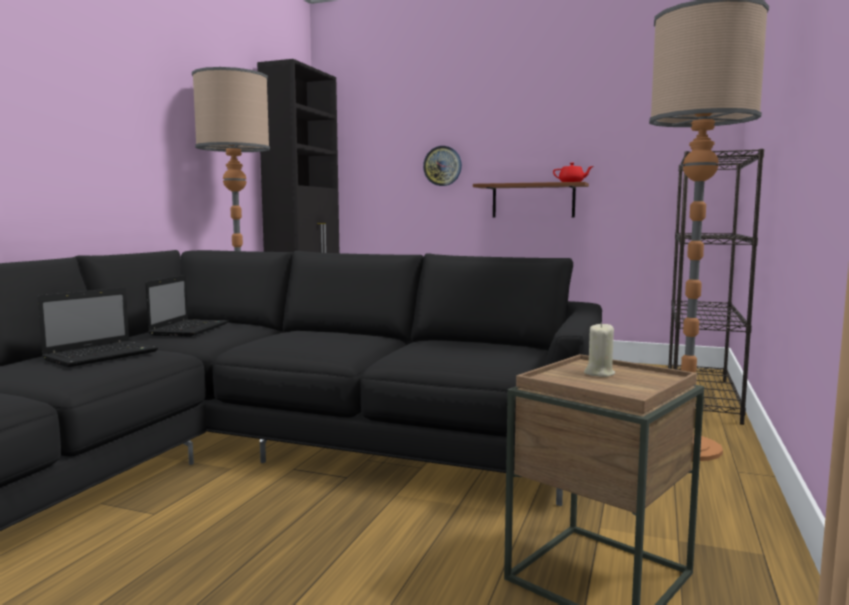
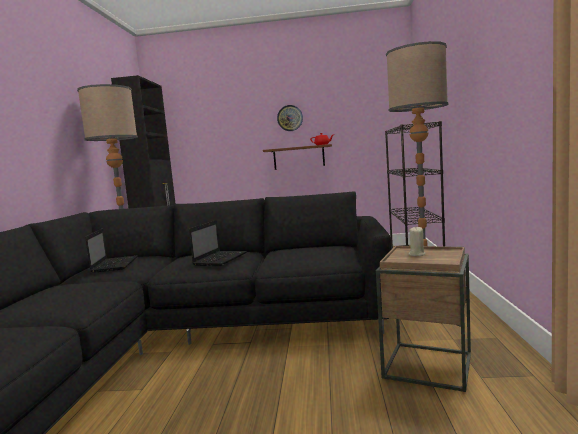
camera: 15 degrees left, 0 degrees up
(103, 355) = (77, 290): laptop -> laptop (220, 259)
(442, 166) = (239, 139): wall clock -> wall clock (290, 118)

